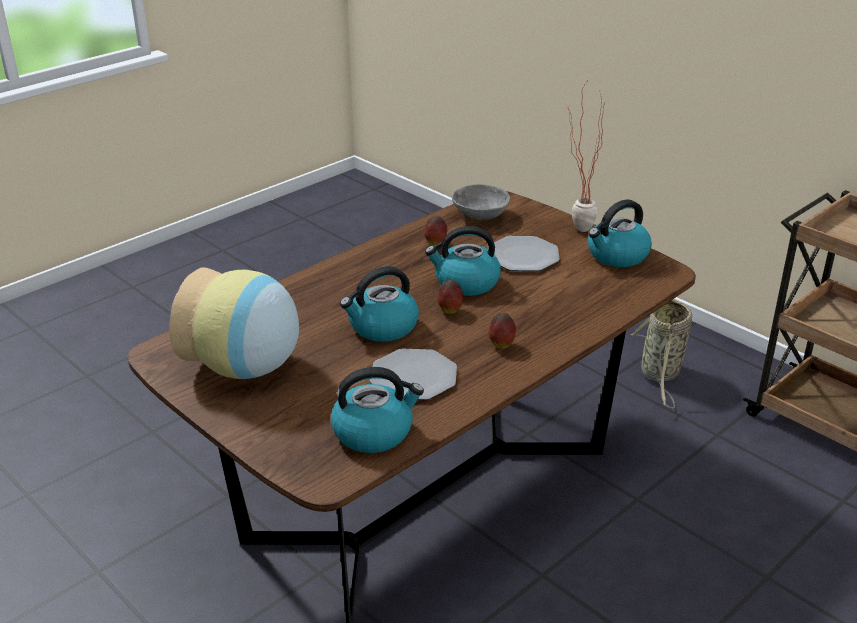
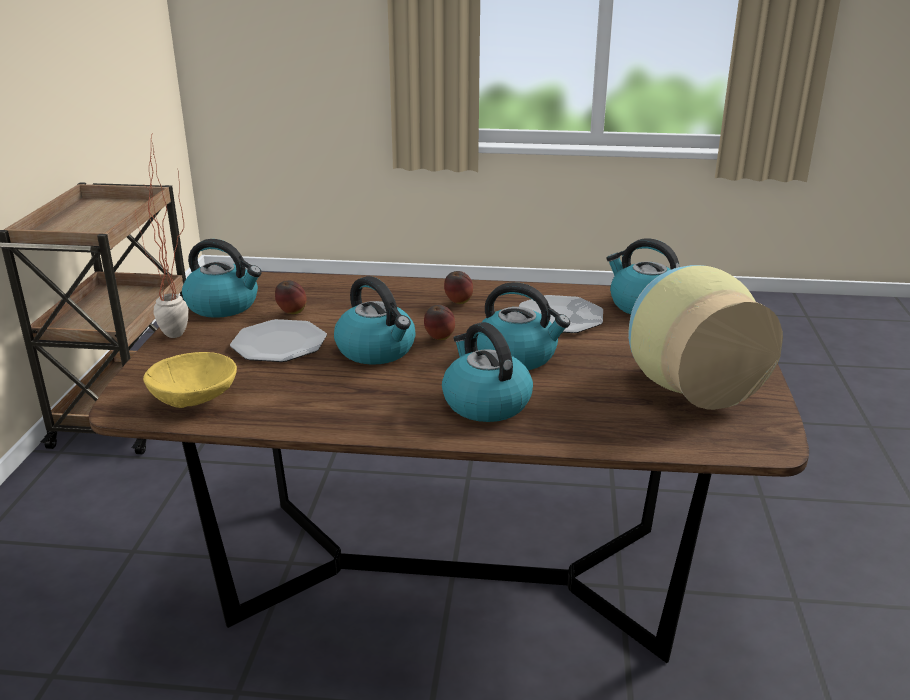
camera: 130 degrees left, 5 degrees down
(346, 289) = (485, 403): none -> kettle
(435, 244) = (309, 397): apple -> apple (292, 313)
(479, 216) = (196, 400): grey bowl -> yellow bowl
(660, 374) = (99, 522): basket -> none

